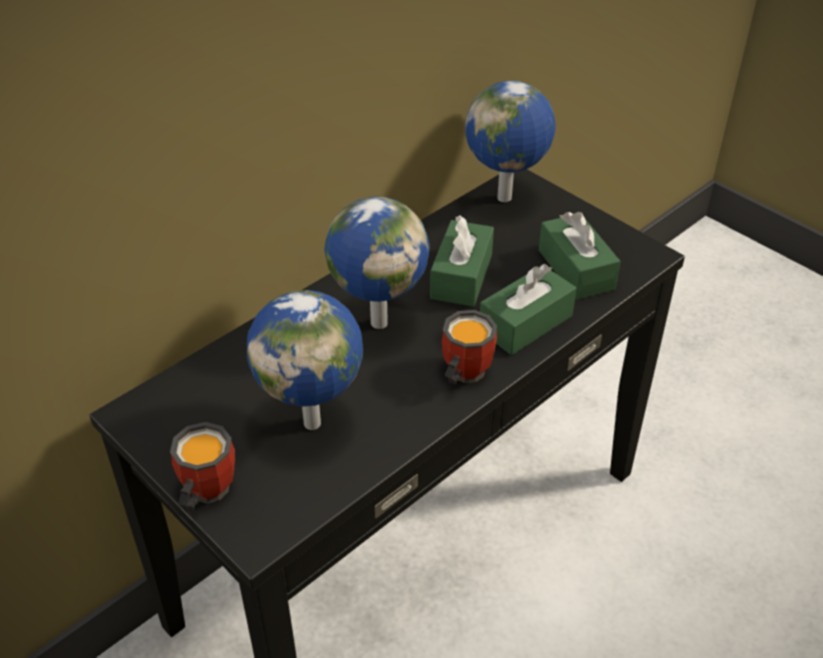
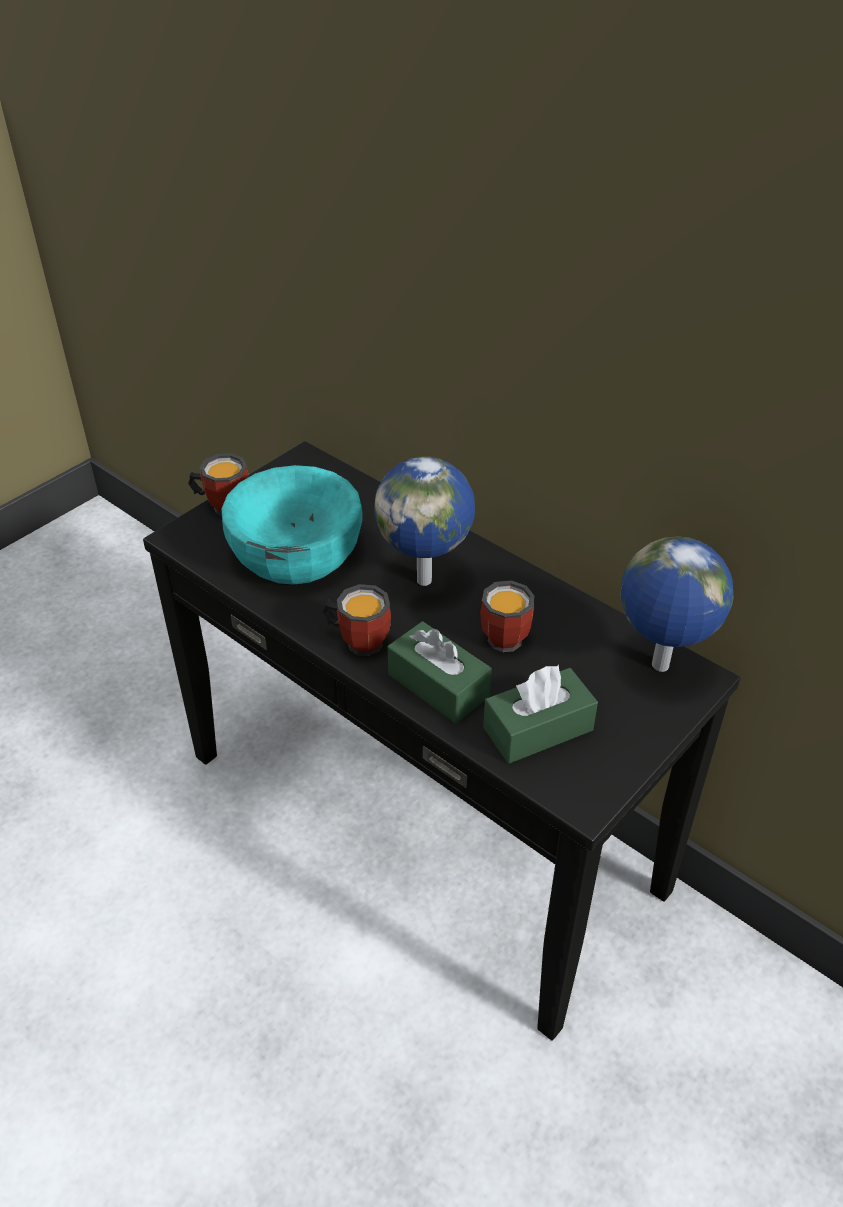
camera: 85 degrees right, 0 degrees up
(314, 421) = (296, 552): globe -> turquoise bowl
(461, 276) = (506, 634): green tissue box -> mug

